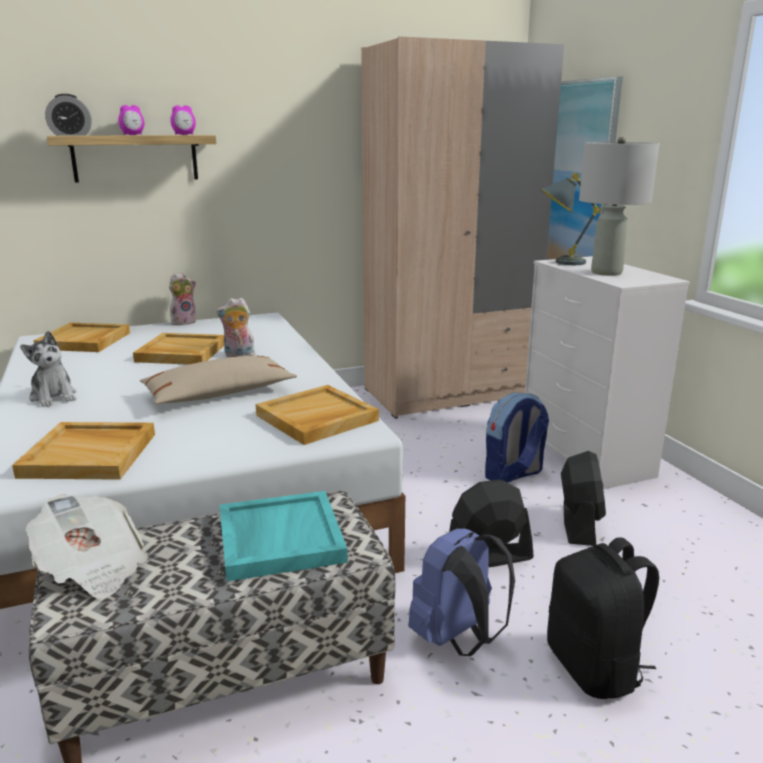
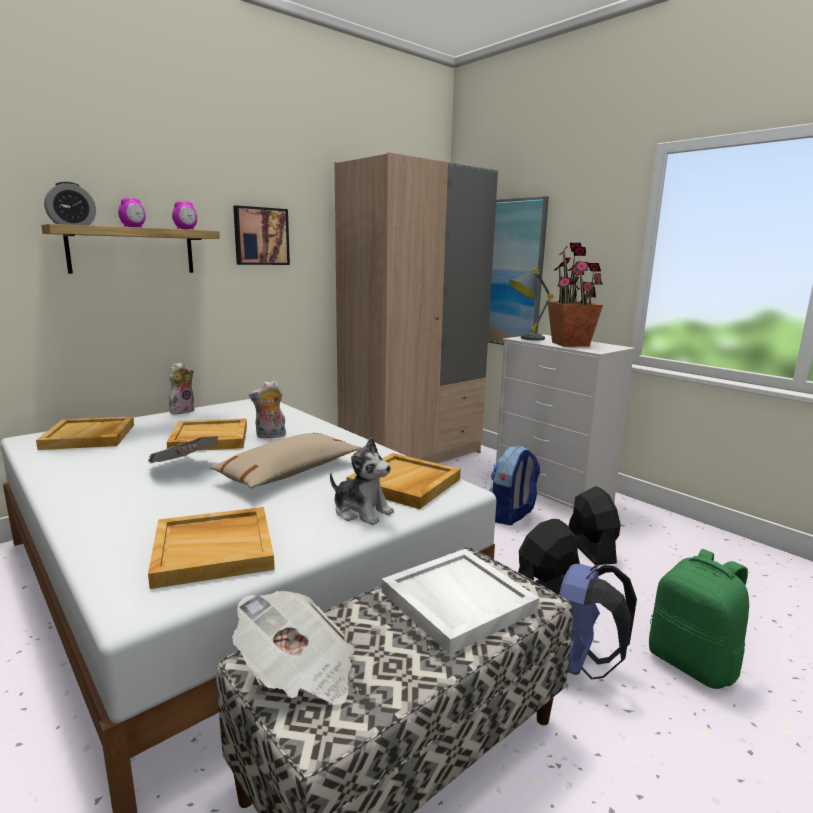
camera: 20 degrees left, 5 degrees down
(54, 396) = (109, 495): plush toy -> plush toy (361, 511)
(134, 379) = (185, 468): none -> newspaper
(273, 137) = (261, 236): none -> picture
(279, 538) = (456, 601): turquoise tray -> white tray
(595, 668) = (693, 663): black backpack -> green backpack
(606, 272) = (570, 344): grey table lamp -> potted plant

